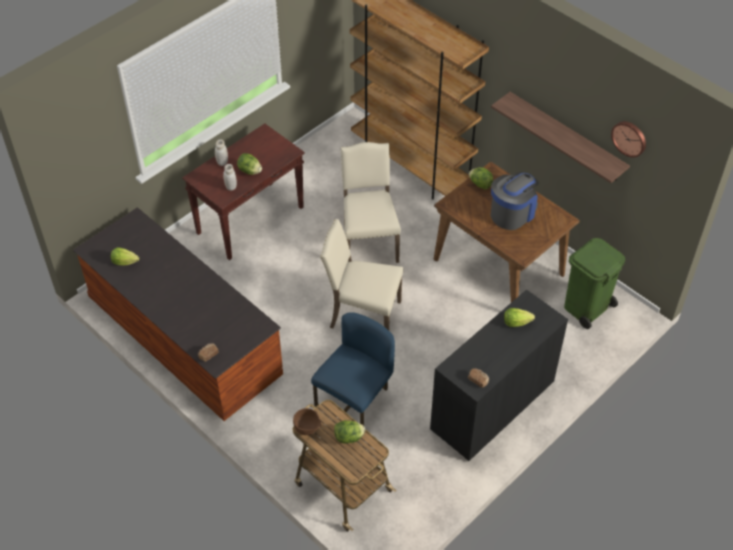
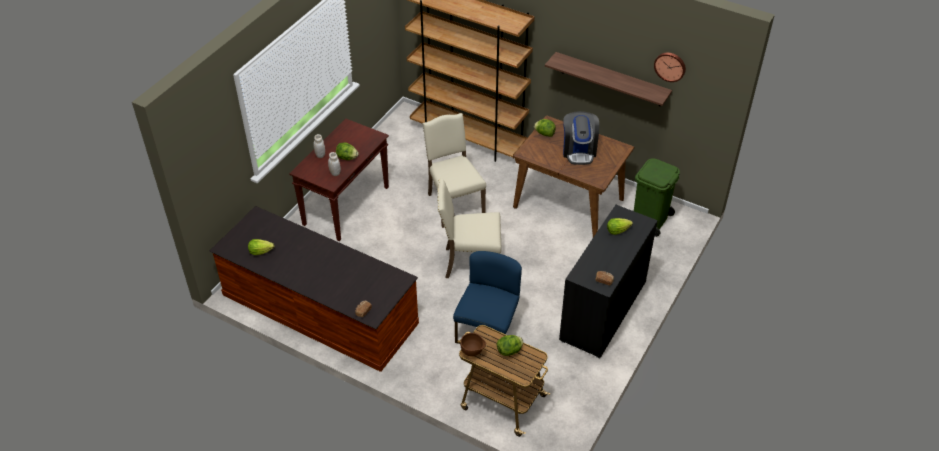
camera: 15 degrees left, 5 degrees down
(512, 213) = (579, 151): coffee machine -> coffee machine turned 150 degrees clockwise

